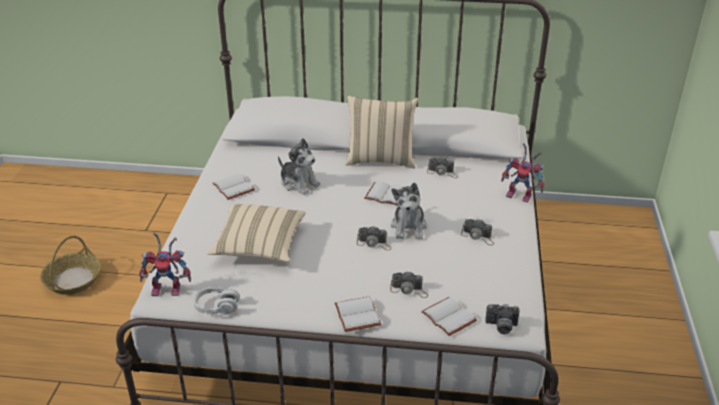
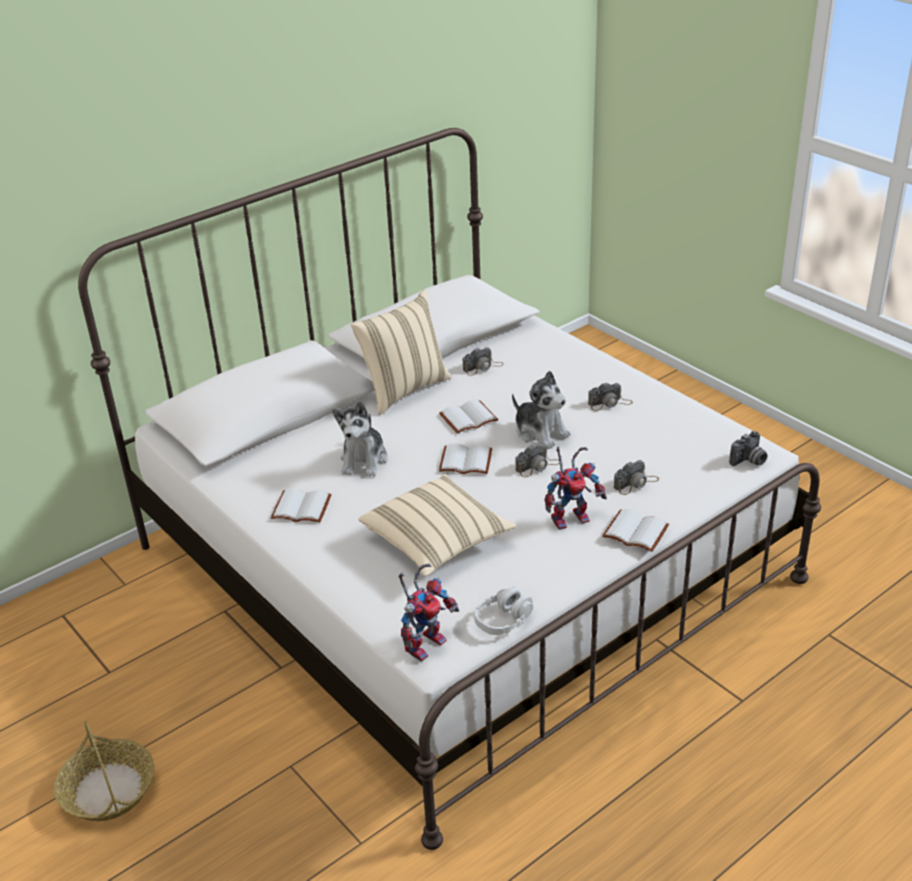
camera: 45 degrees left, 0 degrees up
(299, 183) = (364, 460): plush toy -> plush toy turned 105 degrees clockwise
(450, 317) = (703, 481): white book -> white book (467, 460)
(521, 195) = (583, 347): toy robot -> toy robot (571, 517)

